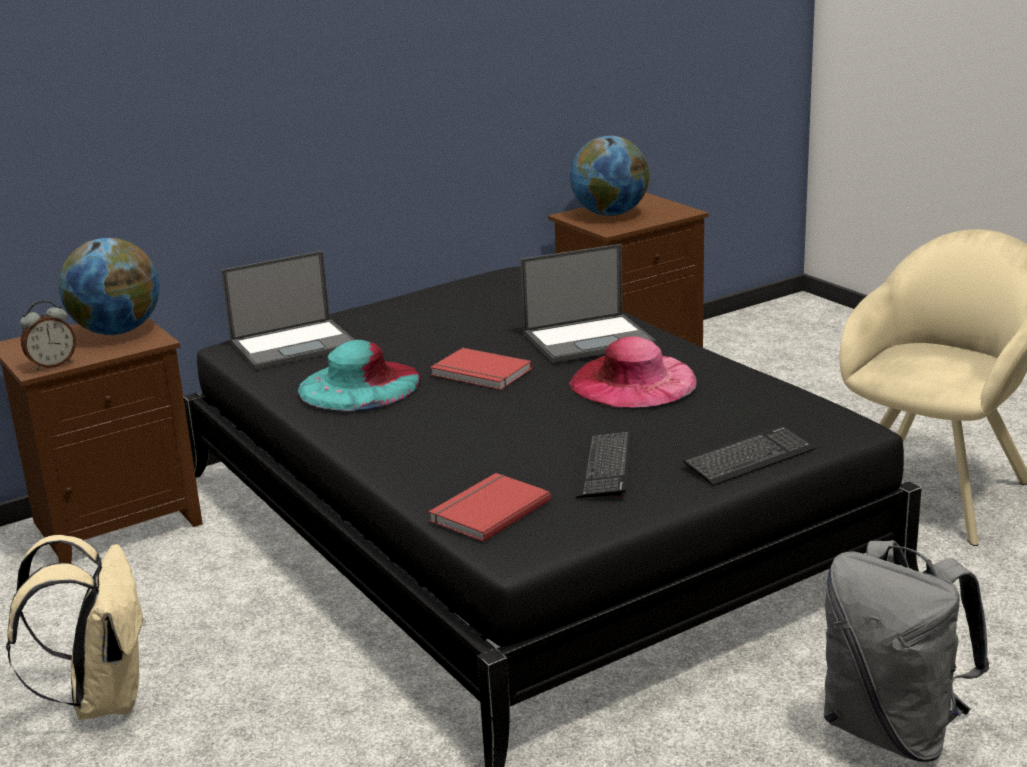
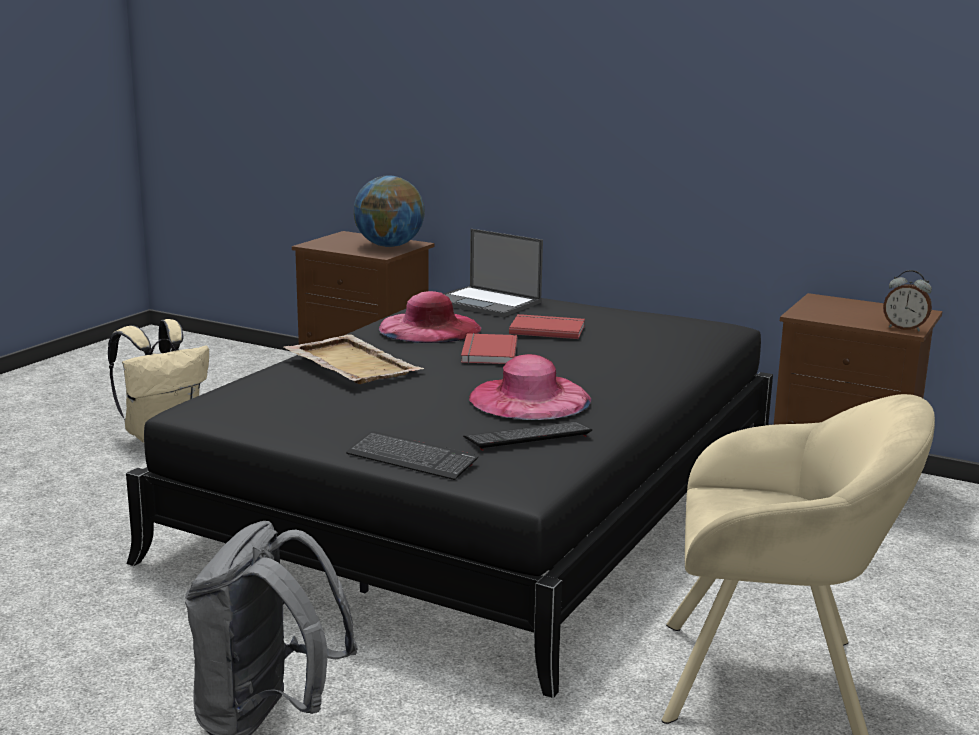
camera: 60 degrees right, 5 degrees down
(52, 365) = (321, 246): alarm clock -> alarm clock (904, 328)
(360, 385) = (429, 328): turquoise hat -> pink hat
(443, 441) = (351, 363): none -> beige tray
(487, 510) = (250, 395): red book -> red book (547, 329)
(589, 339) = (605, 371): laptop -> none
(605, 467) = (349, 415): keyboard -> keyboard (528, 437)
(610, 214) = (848, 308): globe -> none

